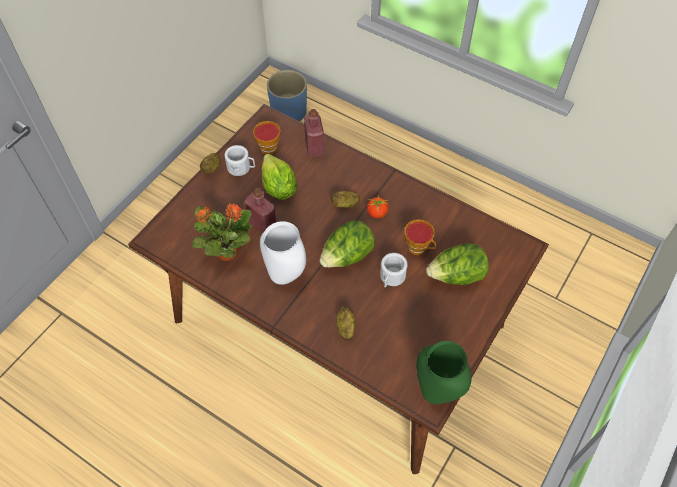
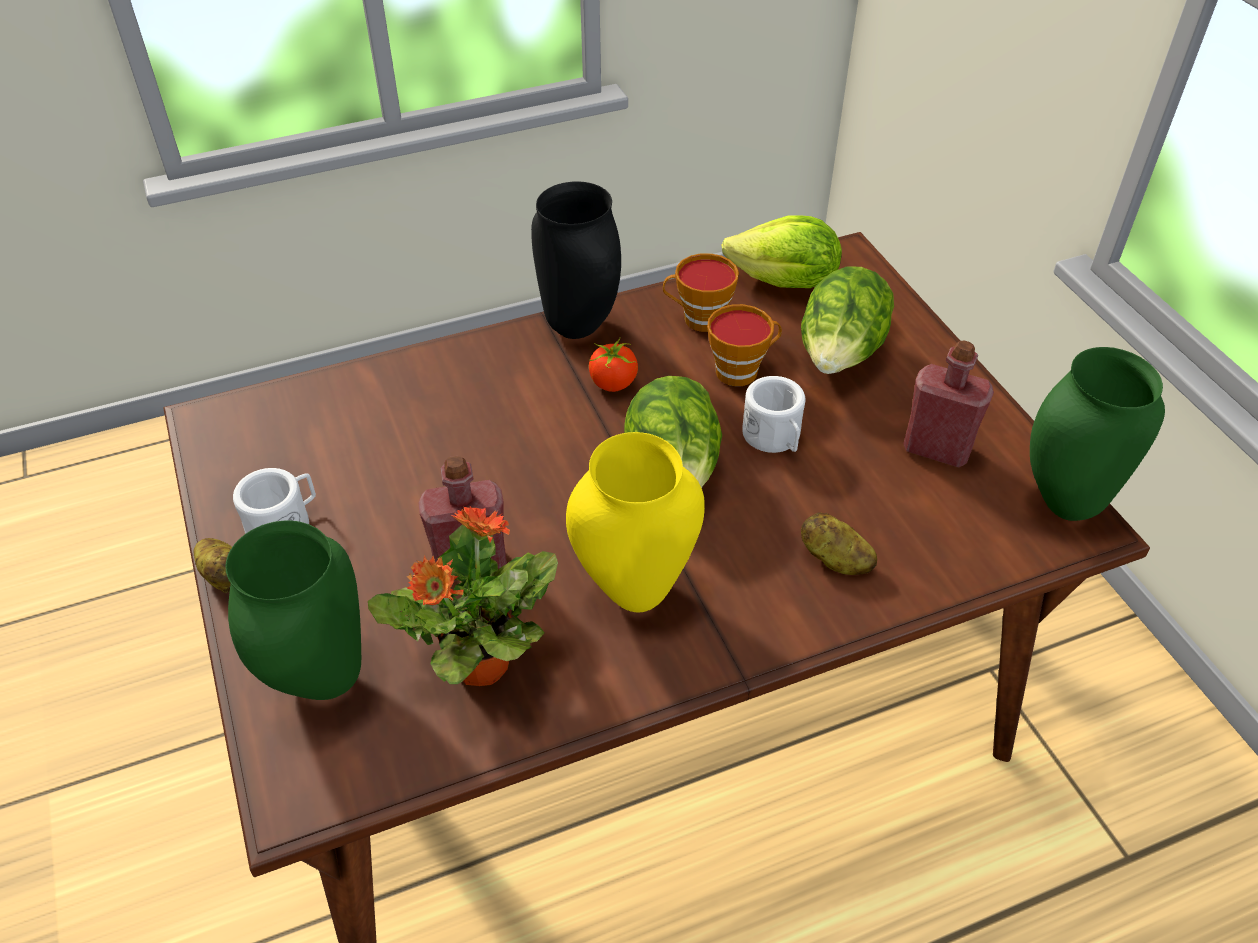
camera: 55 degrees left, 10 degrees down
(193, 218) = (323, 682): none -> green vase
(267, 146) = (281, 455): cup -> cup (698, 319)
(278, 188) = (405, 491): lettuce -> lettuce (785, 282)
(286, 275) = (635, 589): white vase -> yellow vase
(289, 112) = (100, 502): blue planter -> none
(314, 148) = (370, 389): red bottle -> red bottle (936, 449)
(345, 204) = (549, 414): potato -> none
(398, 185) = (581, 327): none -> black vase

